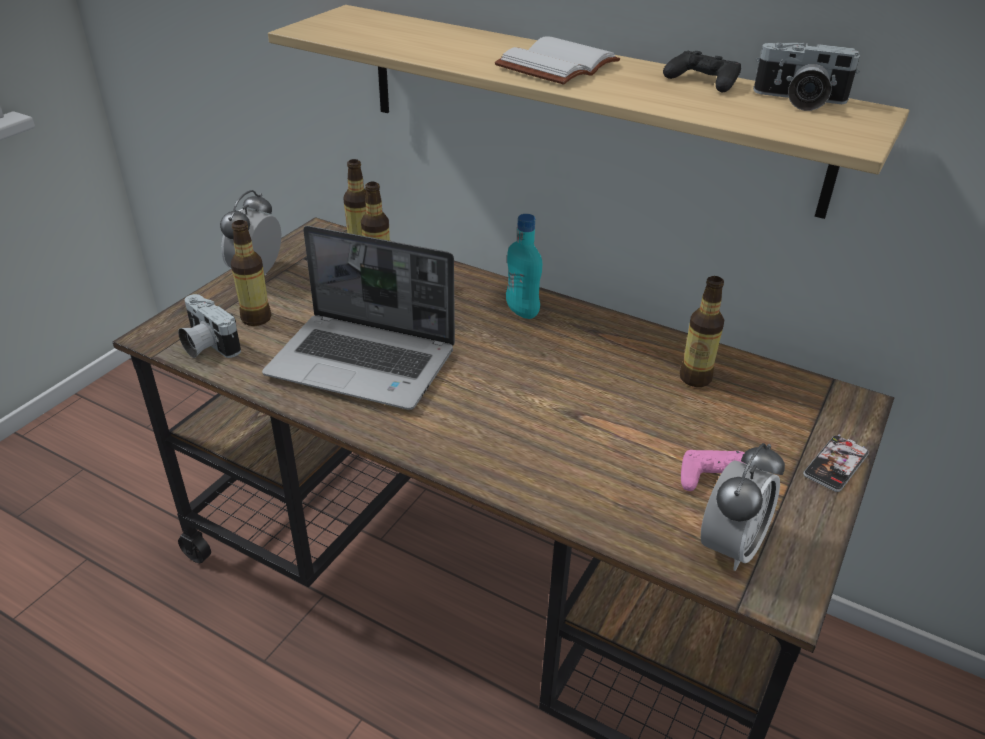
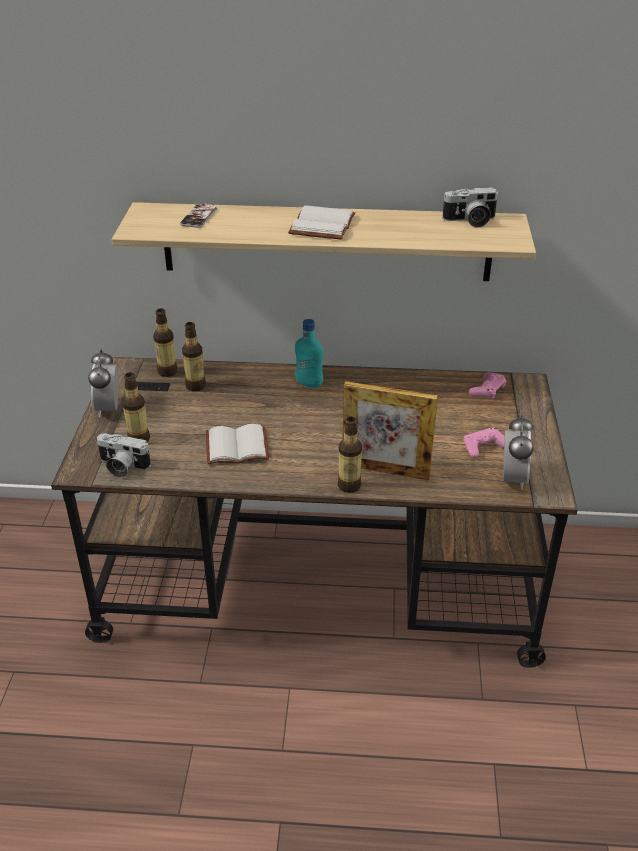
camera: 25 degrees left, 0 degrees up
(364, 363) = (238, 445): laptop -> white book
(535, 463) = (385, 470): none -> picture frame
(695, 378) = (438, 395): bottle -> bottle (349, 485)
(702, 81) = (411, 218): black game controller -> none
(779, 394) = (487, 390): none -> pink game controller
(835, 464) = (538, 420): phone -> phone (198, 217)

